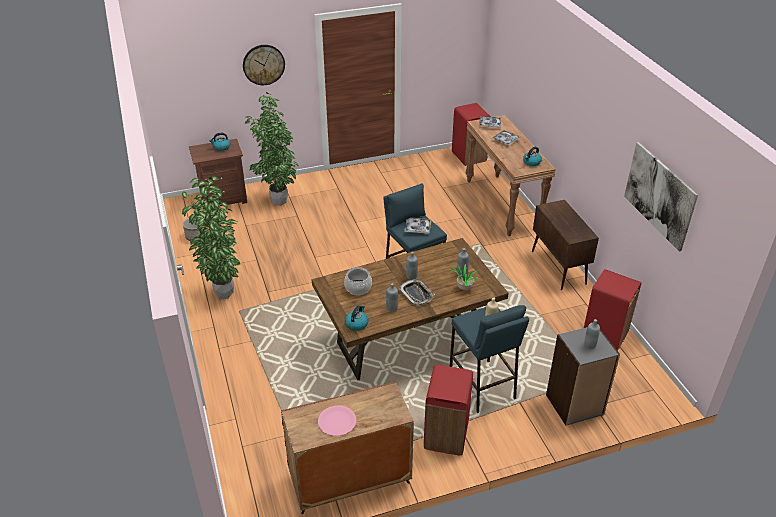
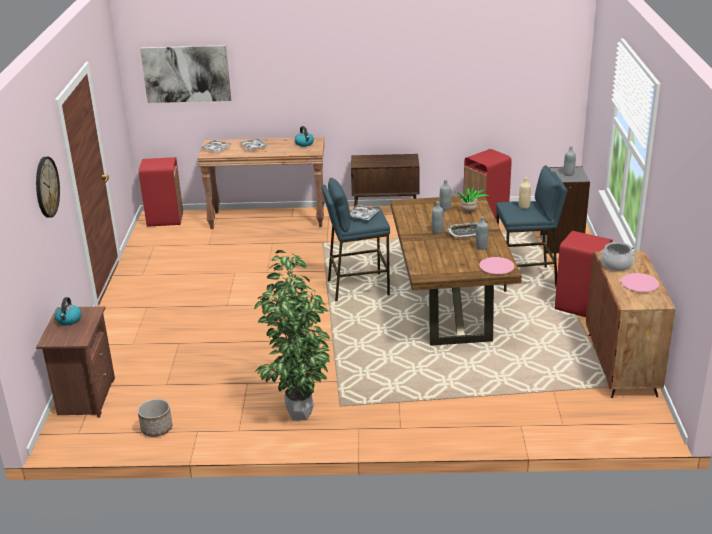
camera: 70 degrees left, 10 degrees down
(277, 202) = (135, 354): potted plant -> none
(357, 324) = (496, 267): kettle -> pink plate
(358, 287) = (440, 259): cooking pot -> cooking pot (616, 265)
(659, 195) = (480, 66): picture -> picture (186, 74)

